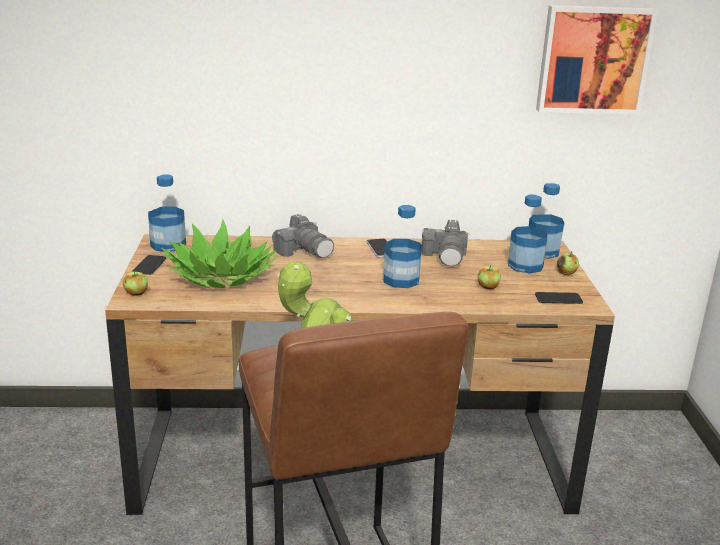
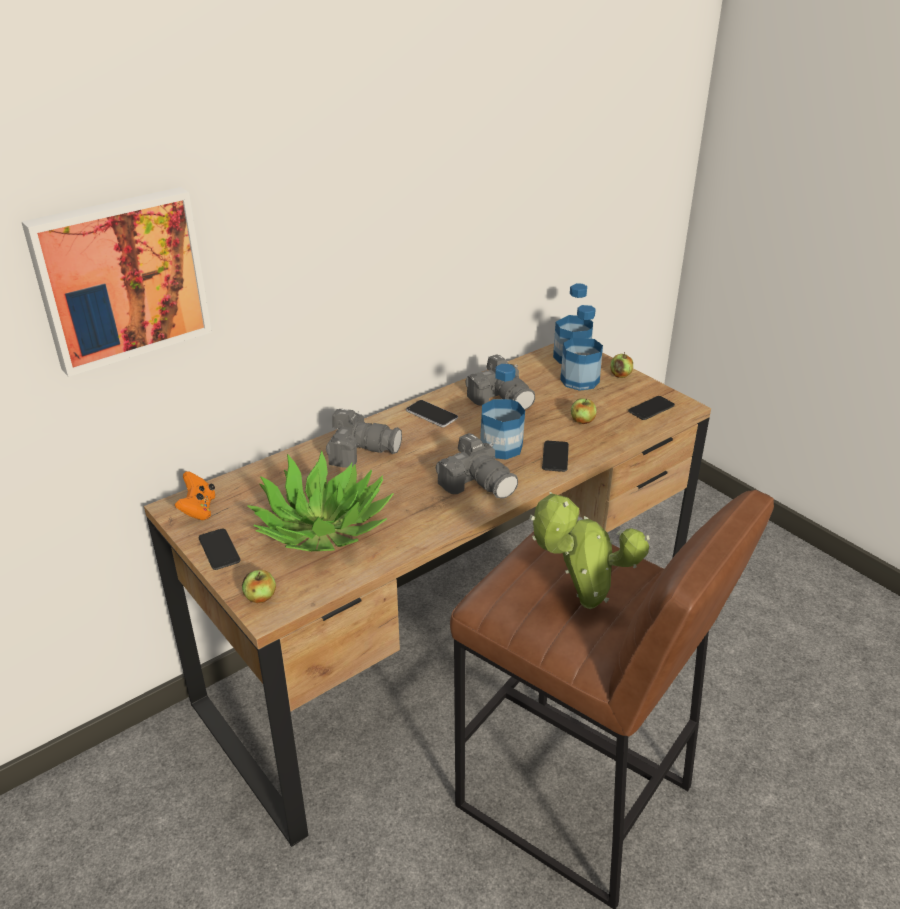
camera: 35 degrees left, 10 degrees up
(168, 245) = (198, 509): bottle -> orange game controller
(352, 292) = (478, 483): none -> camera
(432, 298) = (555, 457): none -> phone
(593, 59) = (584, 138): picture -> picture (120, 278)

